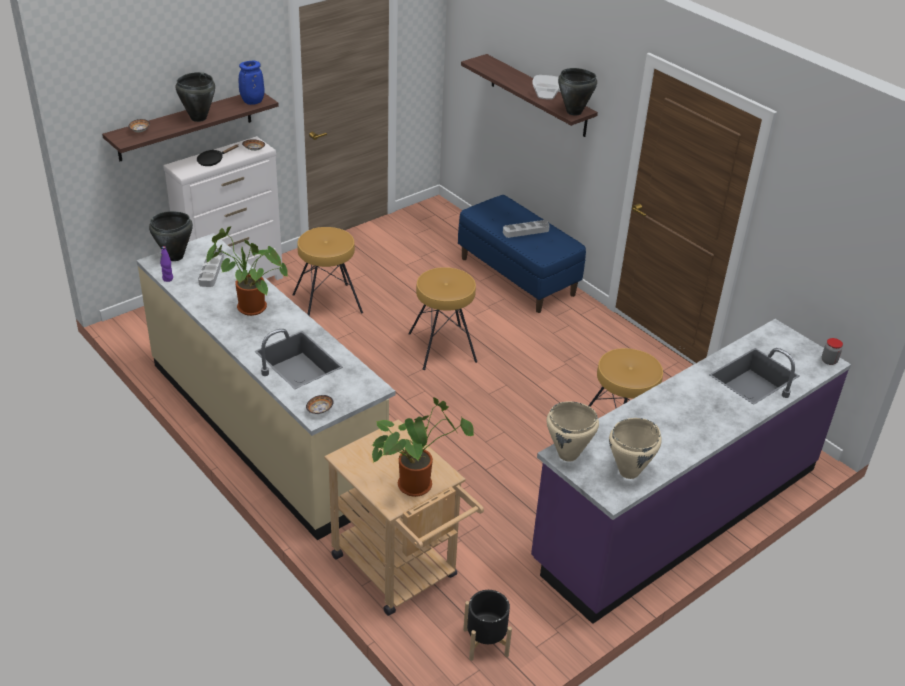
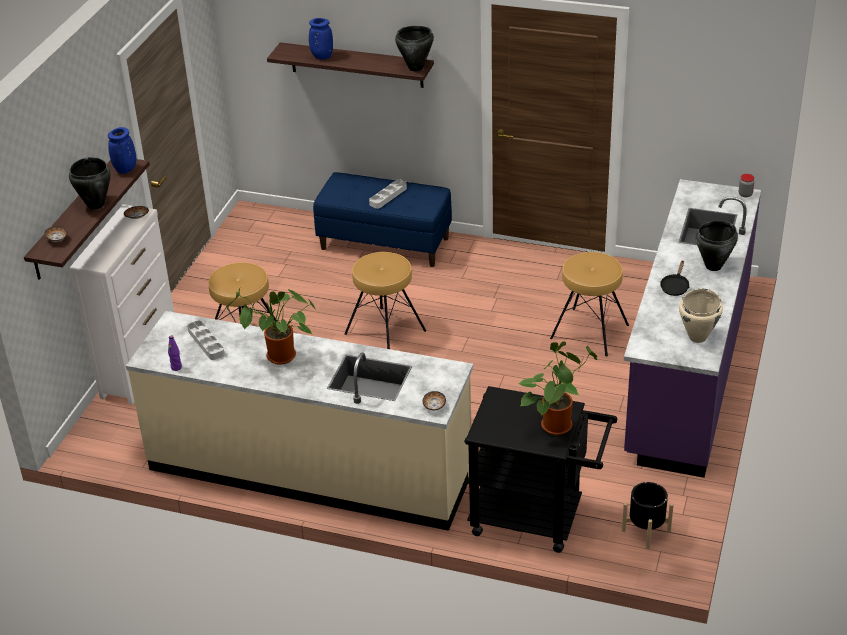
camera: 30 degrees left, 0 degrees up
(175, 257) = (158, 346): black cooking pot -> black cooking pot (714, 266)
(213, 161) = (112, 243): black frying pan -> black frying pan (675, 287)
(401, 572) = (537, 518): beige cart -> black cart
(505, 76) = (321, 57): none -> blue vase
(546, 95) = (376, 61): bowl -> none
(568, 455) = (646, 346): beige cooking pot -> none

